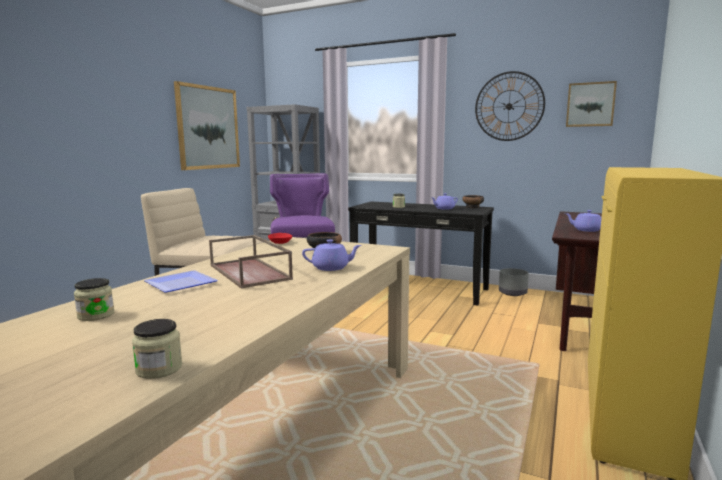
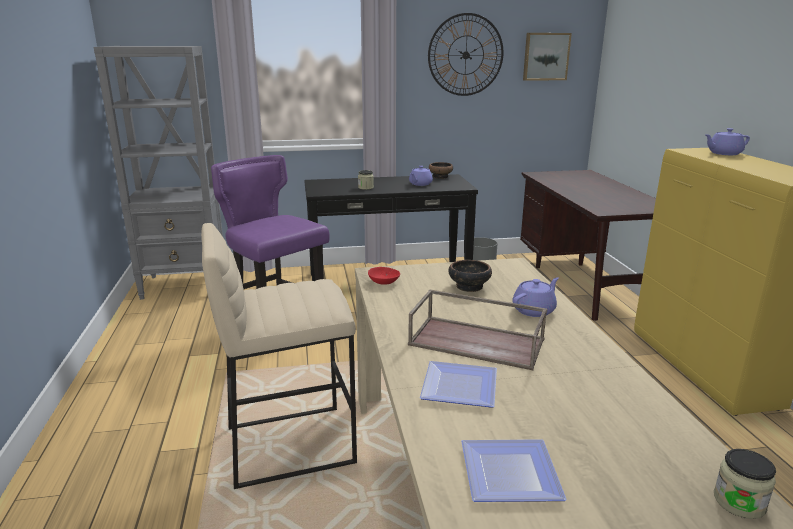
camera: 35 degrees left, 10 degrees up
(96, 315) = (506, 471): jar -> plate
(208, 128) = (56, 91): picture -> none
(586, 230) = (600, 200): purple teapot -> purple teapot (723, 153)

